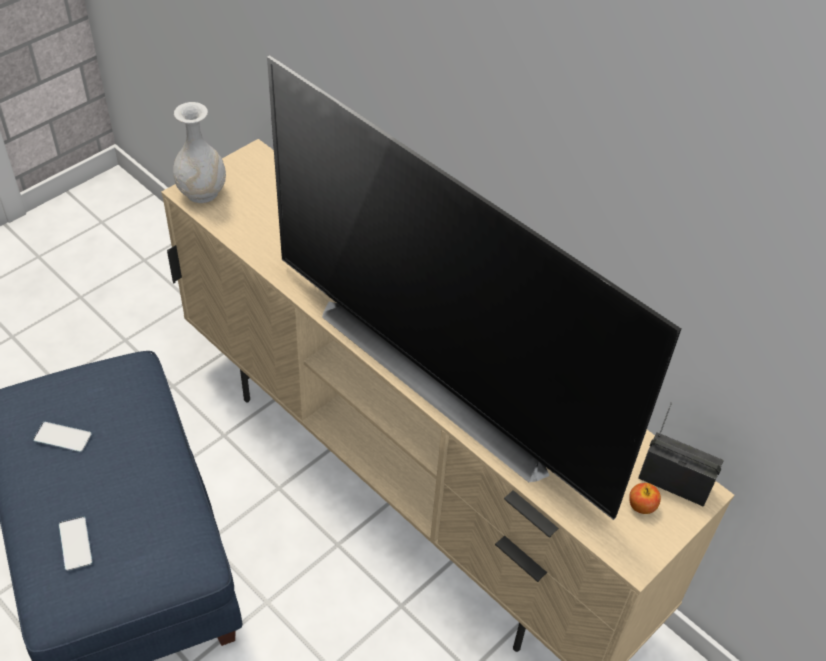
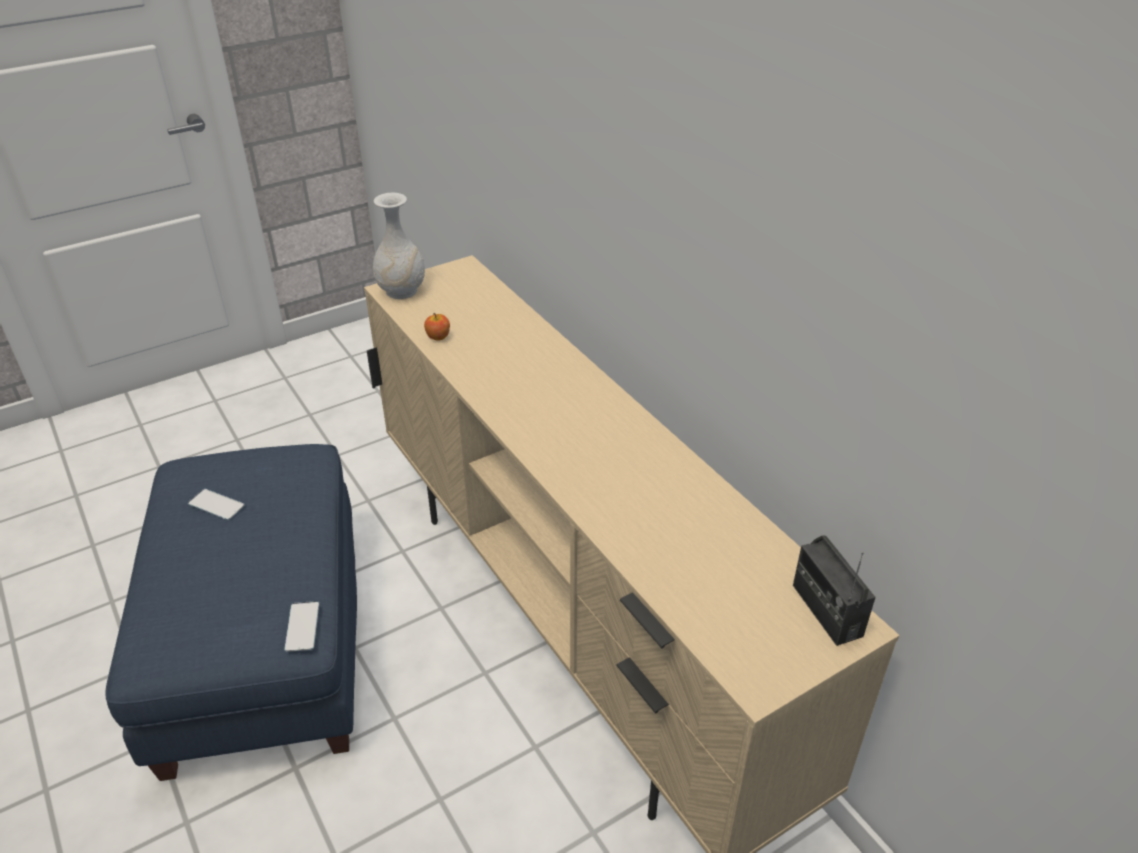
camera: 15 degrees right, 10 degrees down
(75, 543) = (188, 602): phone -> phone (302, 626)
(445, 373) = (590, 468): television -> none
(641, 506) = (779, 629): apple -> apple (438, 337)
(674, 482) = (826, 610): radio -> radio turned 150 degrees counterclockwise

